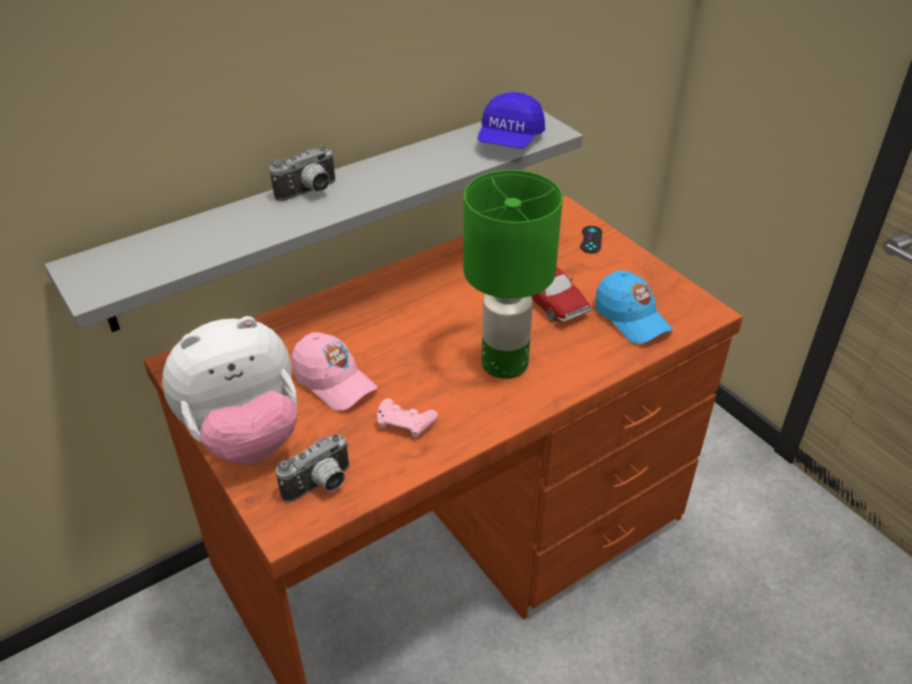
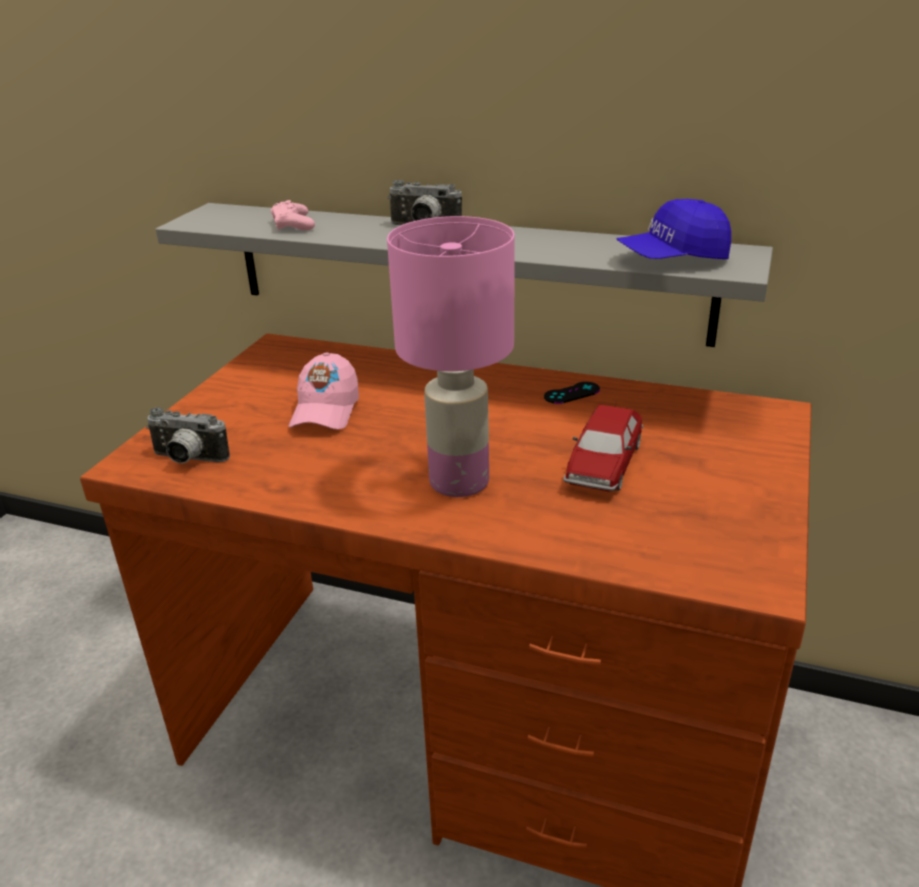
camera: 55 degrees right, 10 degrees down
(245, 436) = (218, 404): plush toy -> none
(405, 422) = (309, 464): pink game controller -> pink game controller (293, 224)
(505, 363) = (461, 481): green table lamp -> pink table lamp
(591, 239) = (756, 448): black game controller -> black game controller (572, 393)
(631, 319) = (654, 531): blue cap -> none

